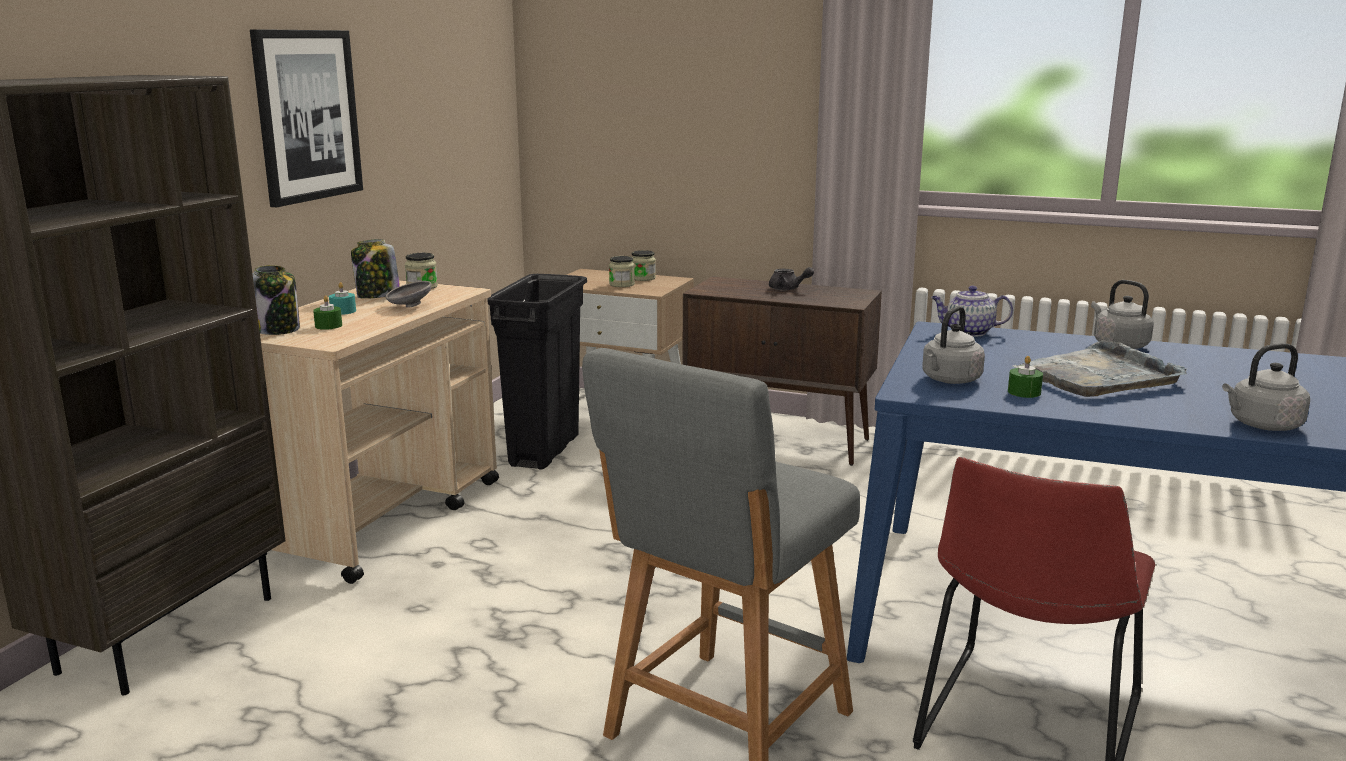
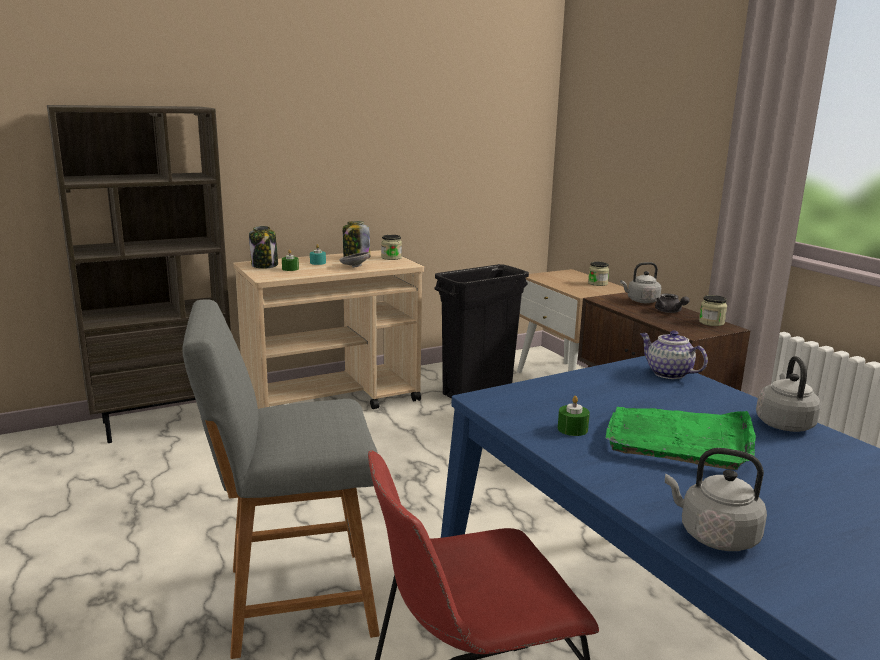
camera: 40 degrees right, 0 degrees up
(307, 115) = (337, 138): picture -> none
(622, 284) = (572, 284): jar -> jar (711, 322)
(949, 380) = (541, 401): grey kettle -> grey kettle (641, 301)
(1098, 376) = (680, 439): grey tray -> green tray

